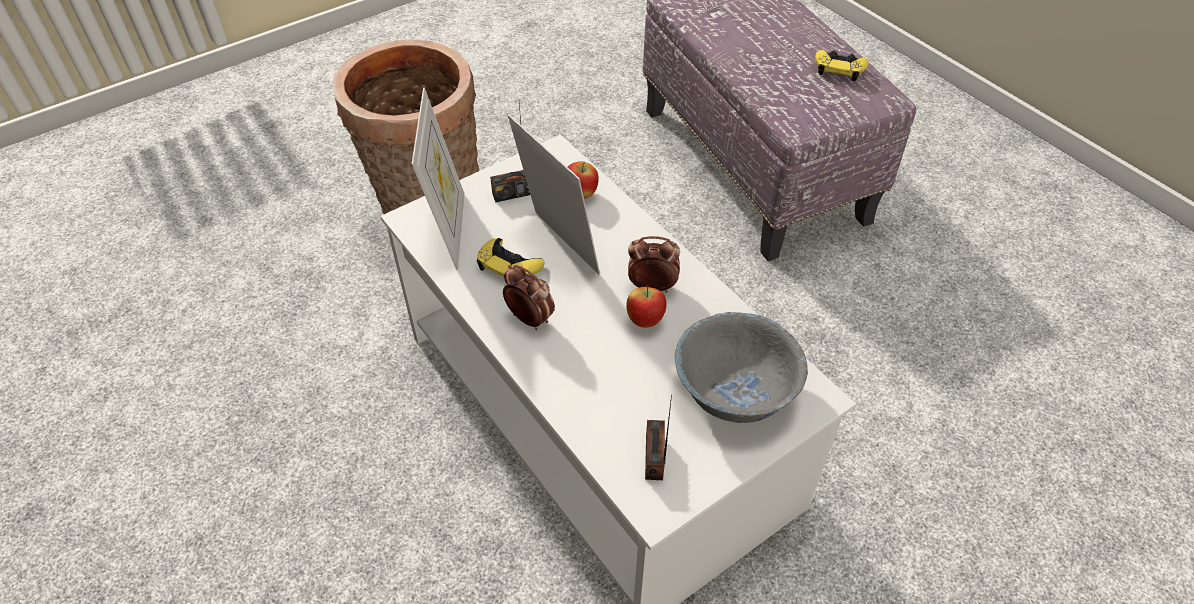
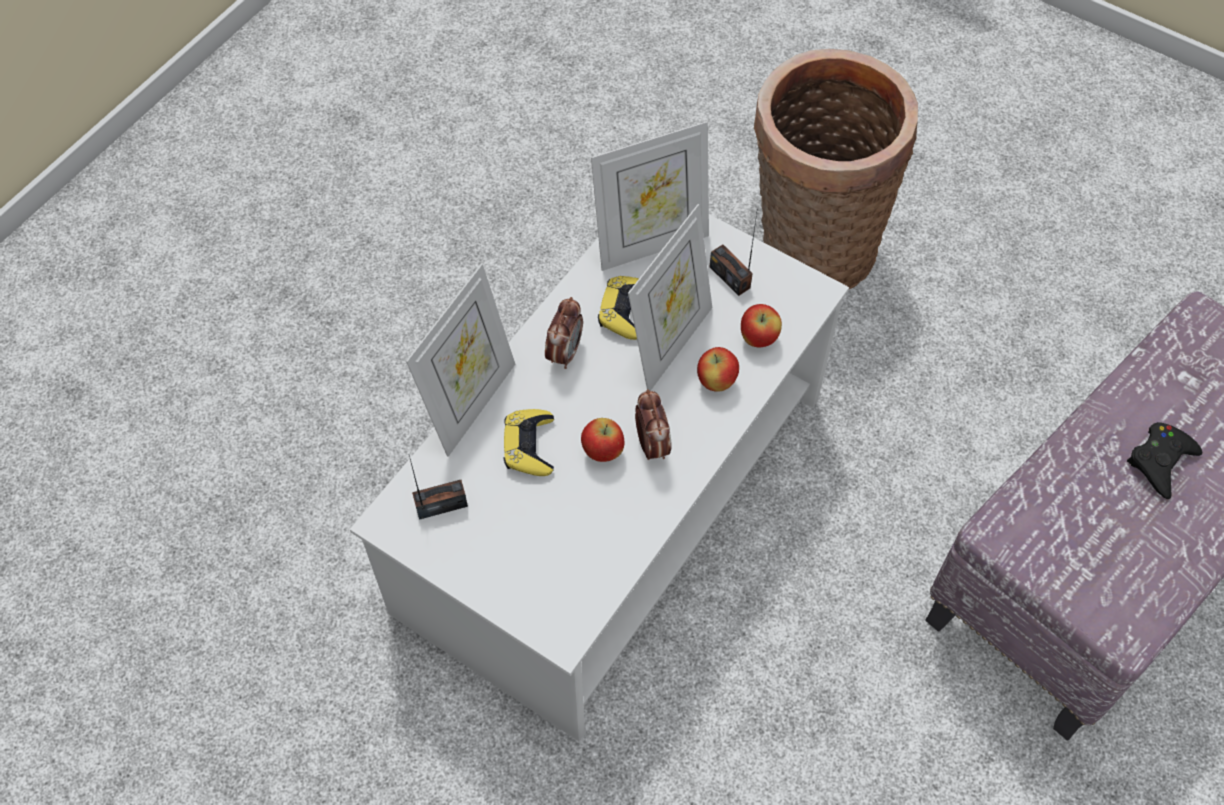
camera: 70 degrees right, 10 degrees up
(550, 403) = (471, 403): none -> picture frame
(609, 230) = (716, 382): none -> apple
(734, 391) = (542, 555): grey bowl -> none
(774, 42) = (1160, 461): none -> black game controller
(839, 69) = (1146, 554): yellow game controller -> yellow game controller (529, 446)

